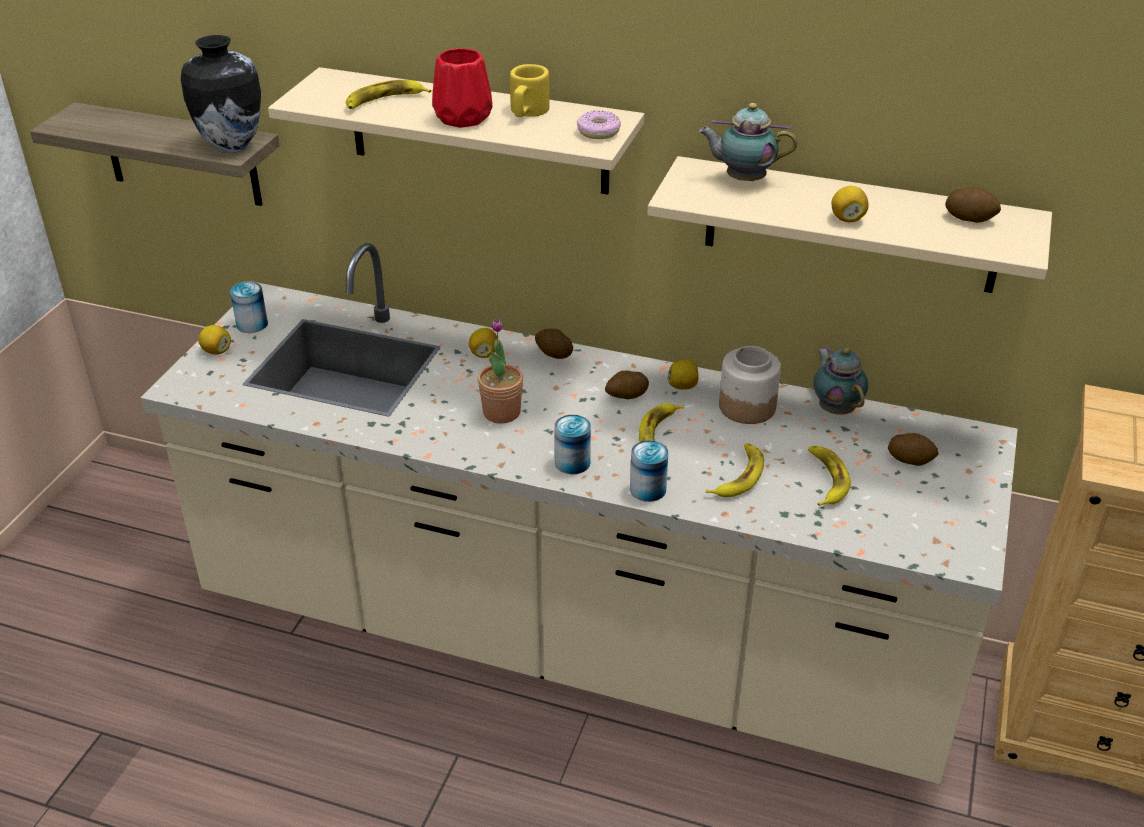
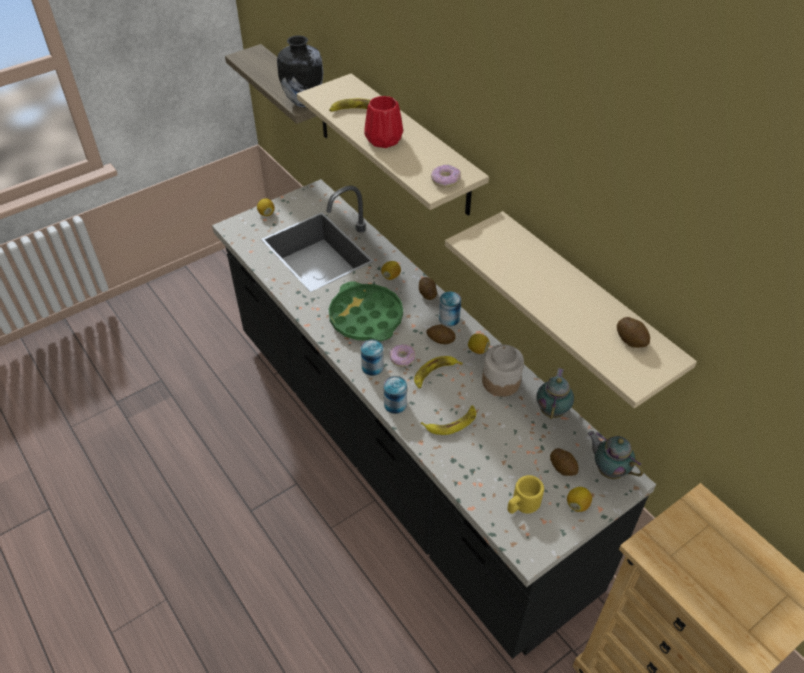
camera: 35 degrees right, 10 degrees up
(252, 324) = (296, 204): can -> can (449, 318)
(501, 412) = (366, 317): potted plant -> green tray
(527, 112) = (422, 149): yellow mug -> yellow mug (522, 504)
(572, 638) = (402, 453): beige counter -> black counter
(600, 436) = (402, 358): none -> donut
(742, 179) = (520, 245): teapot -> teapot (608, 469)
(825, 479) = (498, 452): banana -> none
(847, 218) = (550, 303): lemon -> lemon (577, 504)

